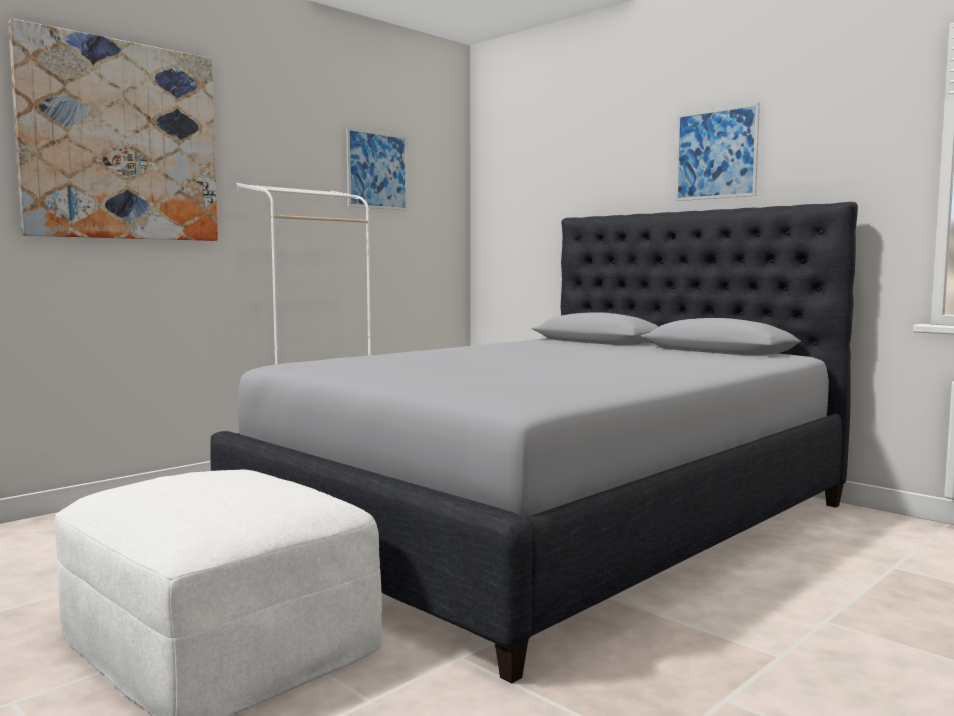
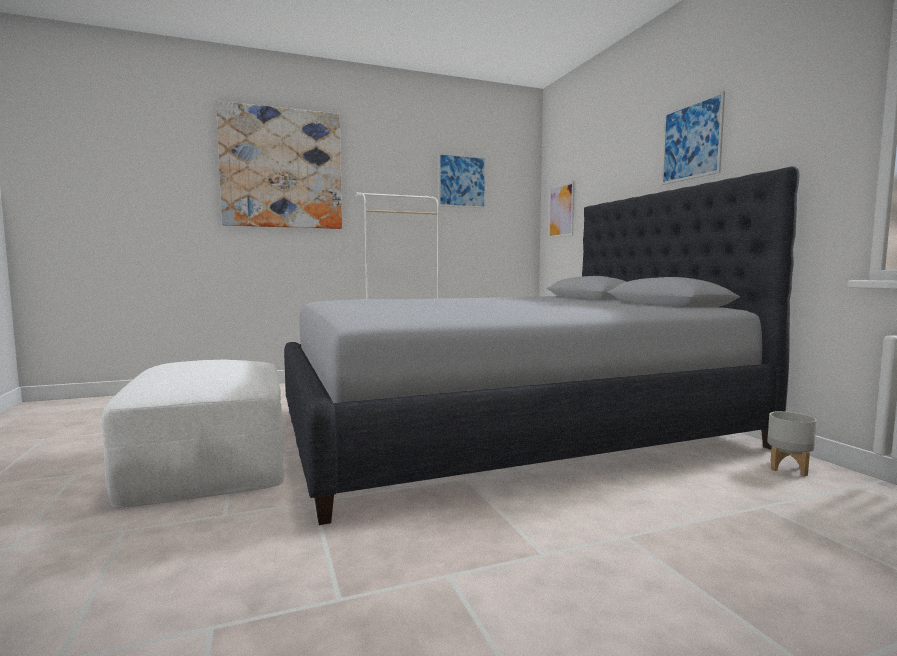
camera: 25 degrees right, 0 degrees up
(510, 218) = (561, 211): none -> picture
(871, 525) = (789, 468): none -> grey planter

